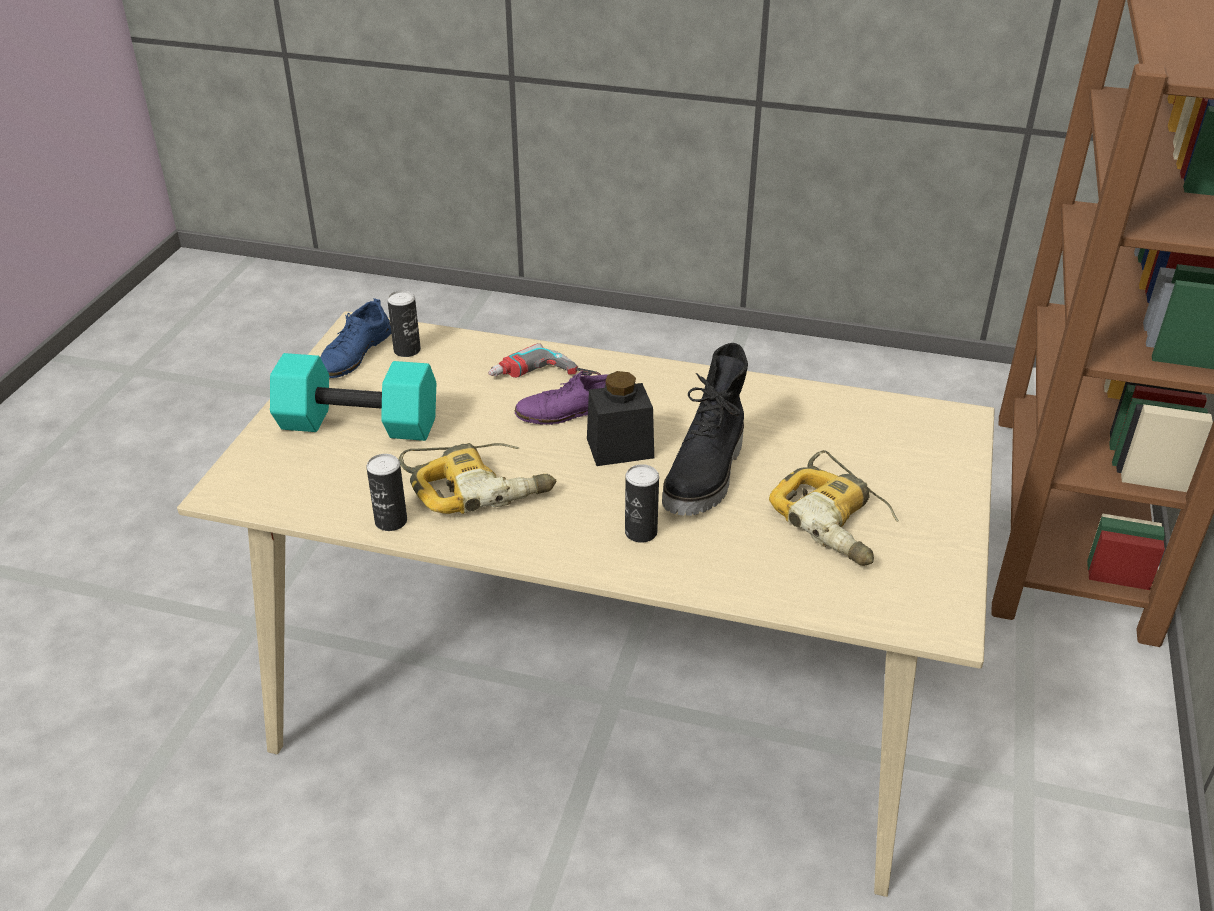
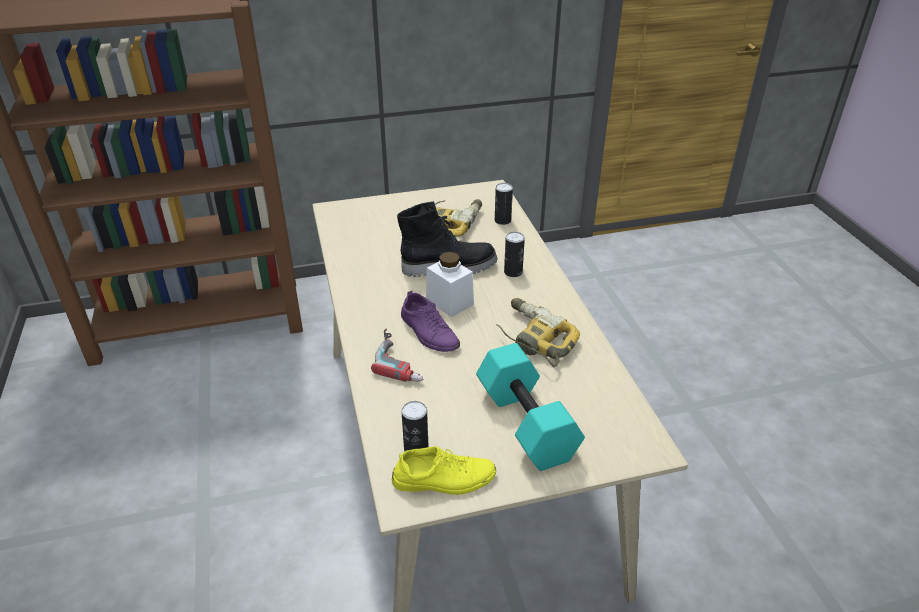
camera: 120 degrees left, 0 degrees up
(354, 353) = (444, 479): blue shoe -> yellow shoe
(391, 521) = (595, 358): can -> can (502, 220)
(620, 448) = (449, 302): black jar -> white jar

